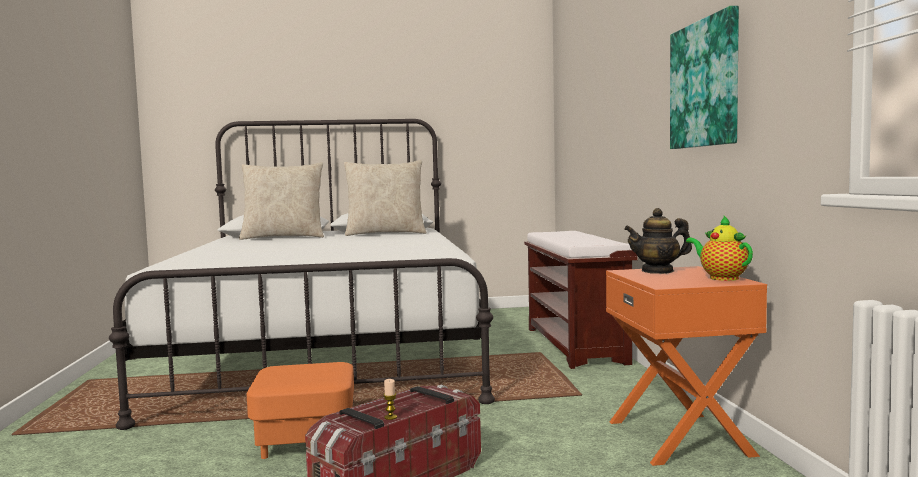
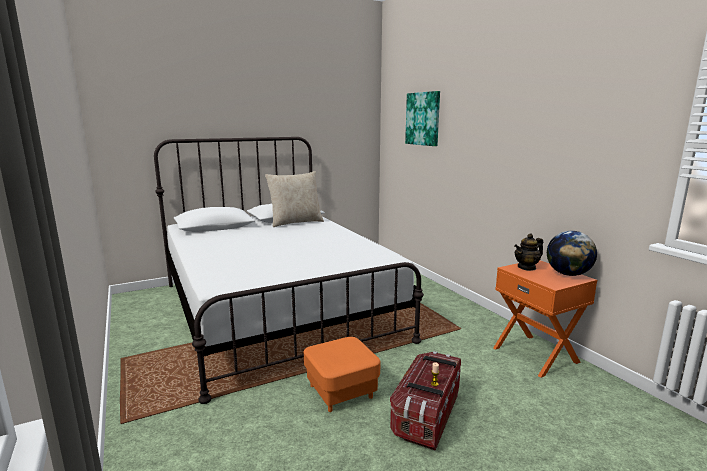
camera: 20 degrees left, 10 degrees up
(284, 237) = (227, 230): beige pillow -> none
(576, 345) = (421, 287): brown bench -> none
(705, 84) = (547, 157): picture -> picture (423, 119)
(721, 278) = (568, 274): teapot -> globe

